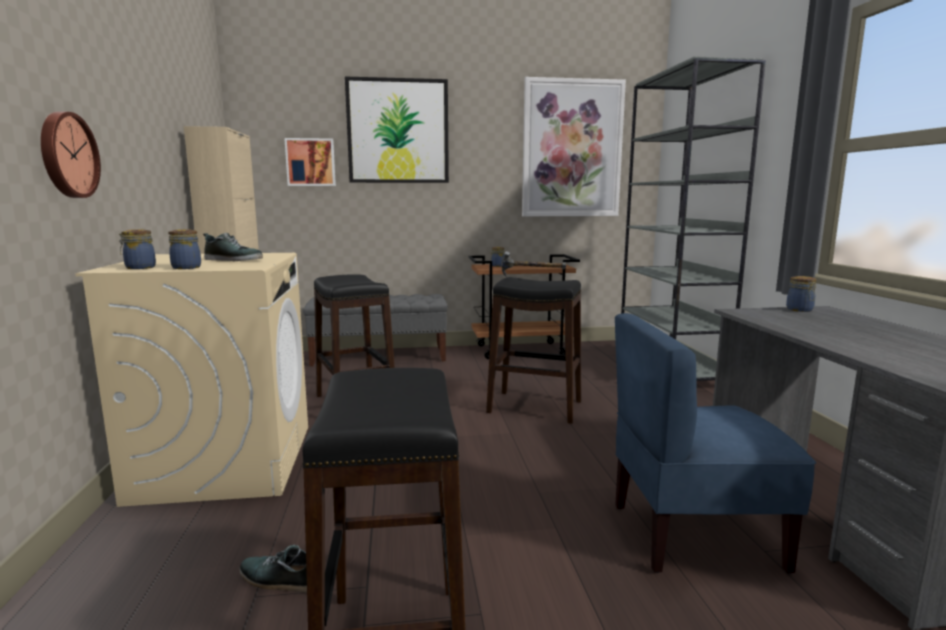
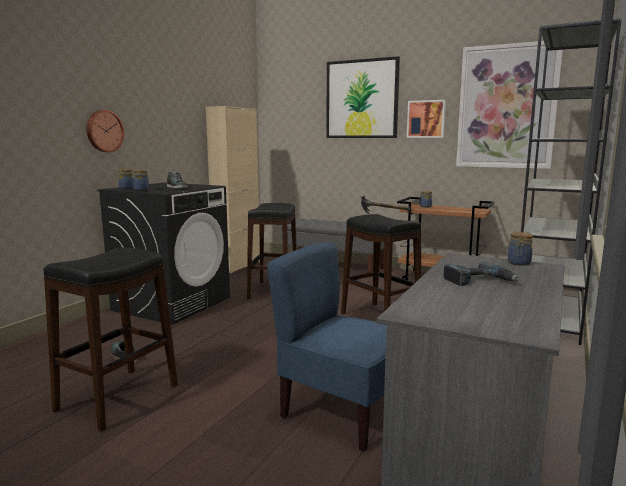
camera: 35 degrees right, 0 degrees up
(226, 461) = (172, 304): beige washing machine -> black washing machine
(310, 162) = (304, 124): picture -> picture (426, 119)
(845, 332) = (479, 281): none -> power drill

